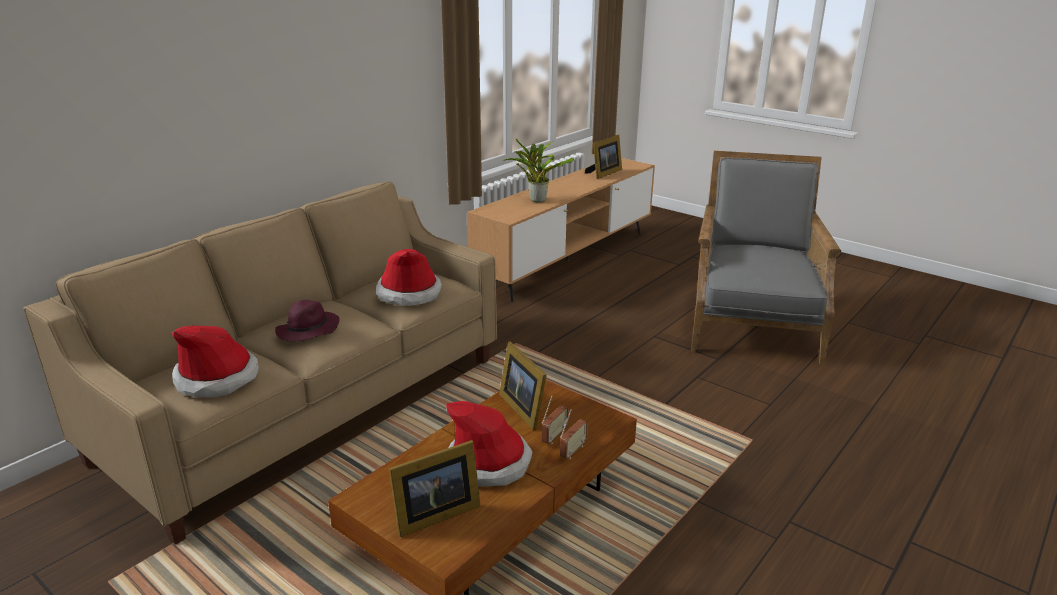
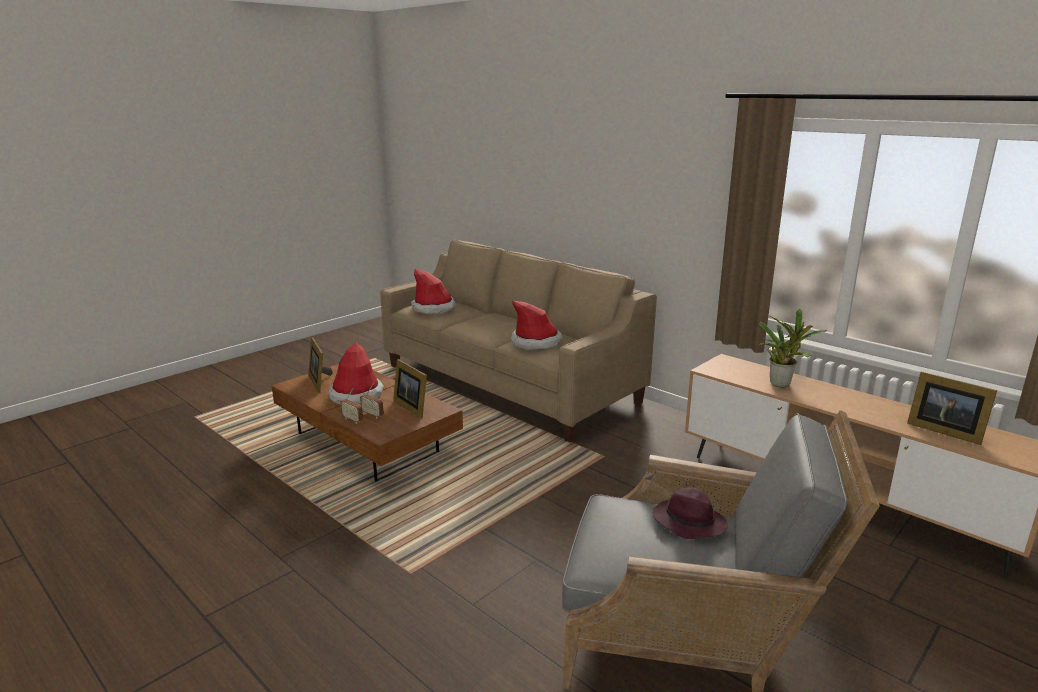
camera: 95 degrees right, 5 degrees down
(307, 331) = (482, 320): purple hat -> purple hat (687, 522)
(524, 408) = (412, 406): picture frame -> picture frame turned 105 degrees counterclockwise

